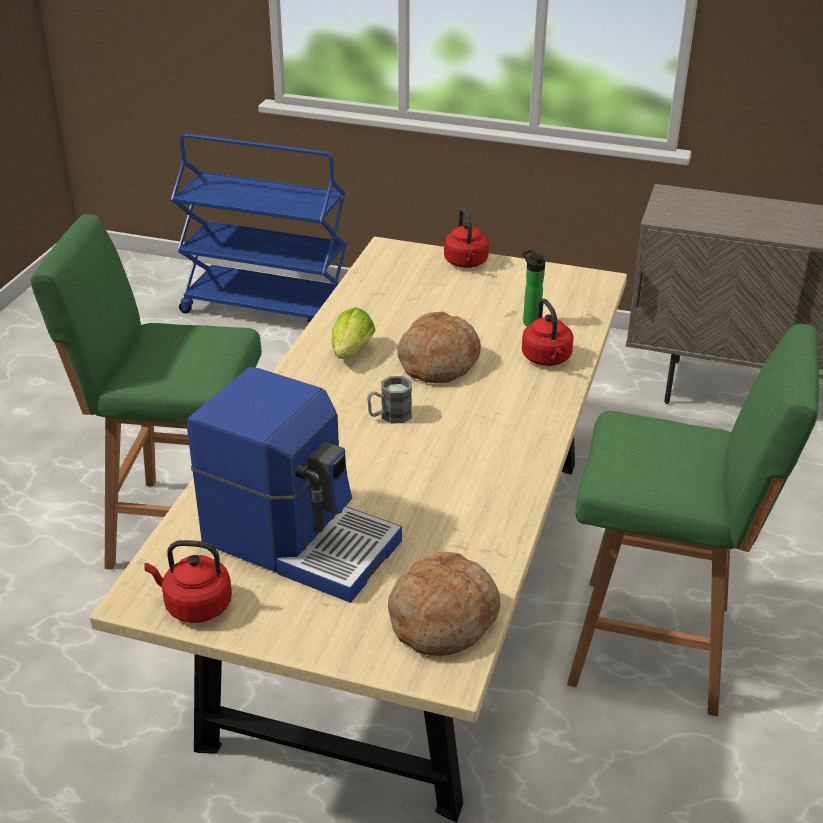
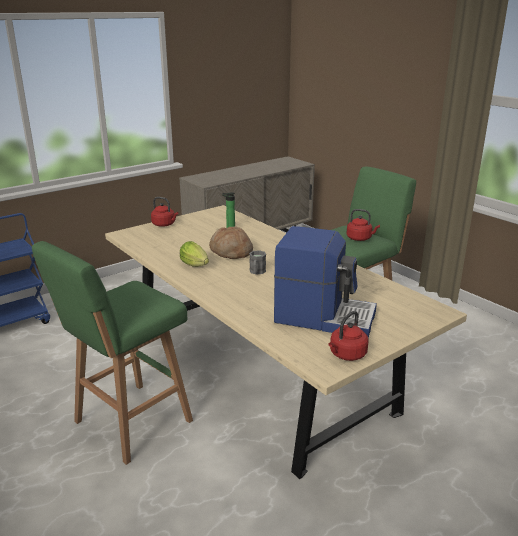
camera: 55 degrees left, 10 degrees down
(301, 540) = (324, 316): coffee machine -> coffee machine turned 45 degrees clockwise
(442, 618) = (407, 303): bread -> none
(547, 359) = (260, 234): red kettle -> red kettle (360, 238)

